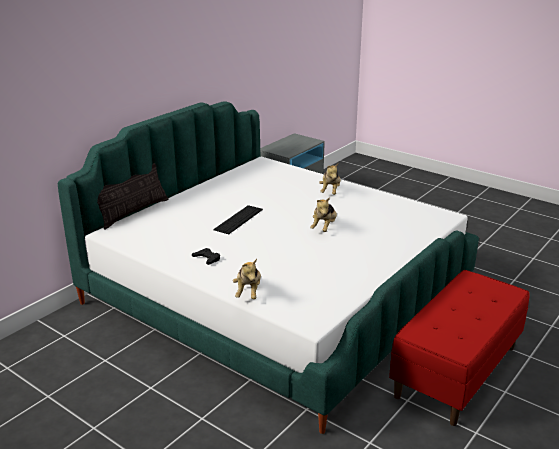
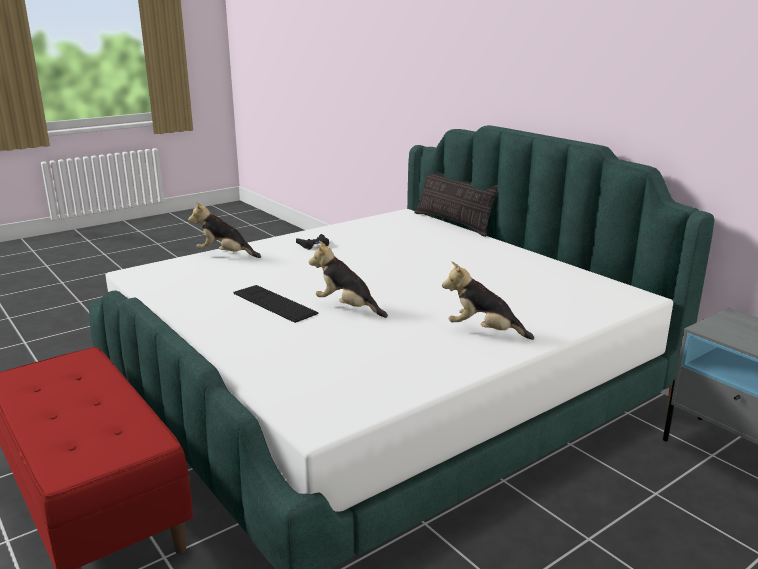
camera: 105 degrees right, 5 degrees down
(238, 219) = (406, 264): keyboard -> keyboard (274, 303)

